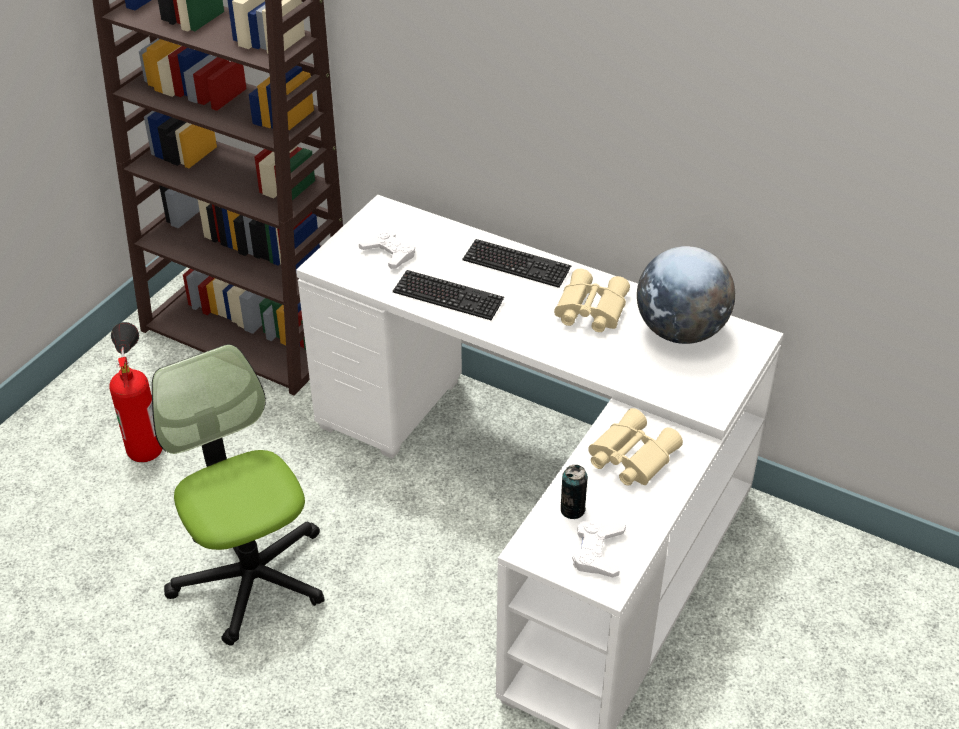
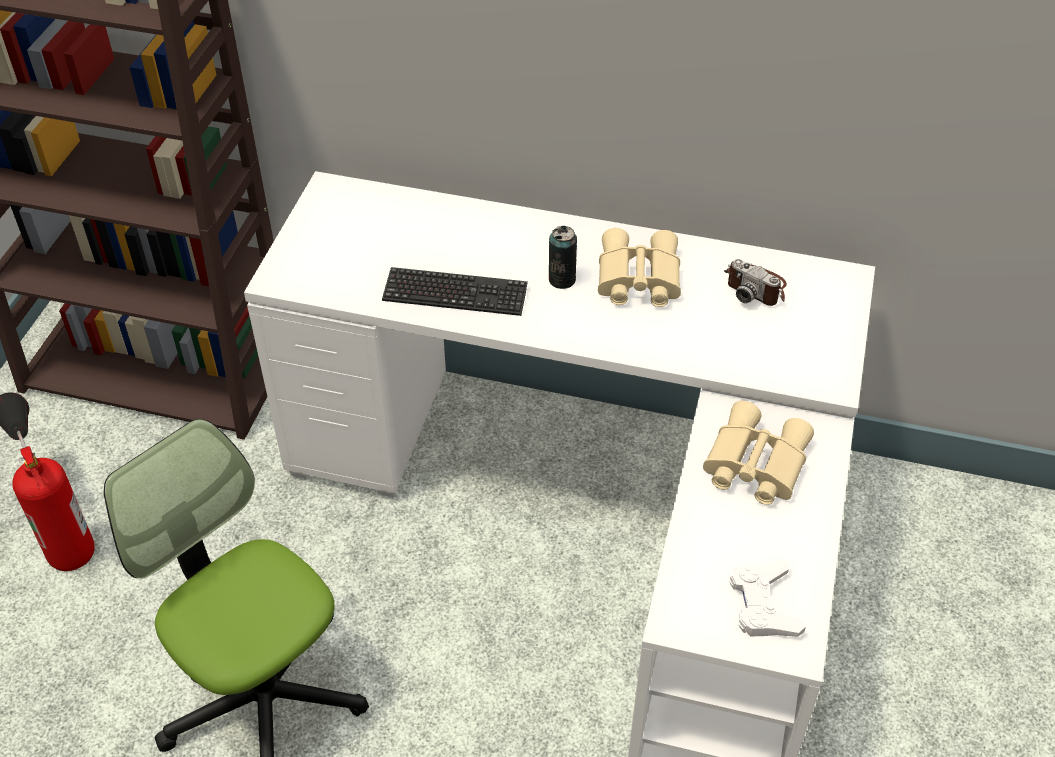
camera: 15 degrees left, 5 degrees up
(389, 253) = (359, 248): white game controller -> none
(516, 265) = (525, 236): keyboard -> none
(572, 510) = (711, 552): can -> can (562, 279)
(681, 331) = (756, 287): globe -> camera

